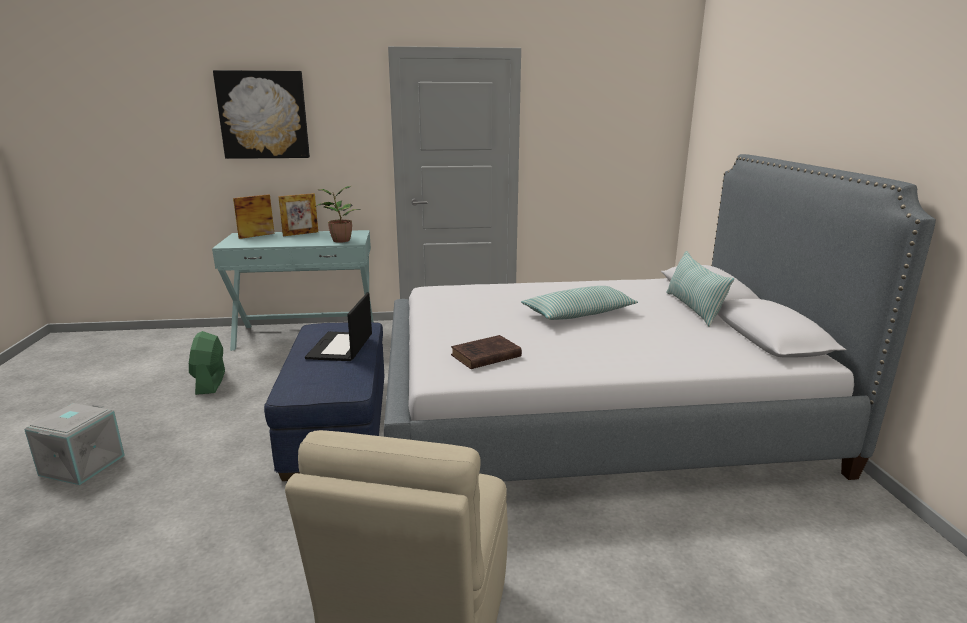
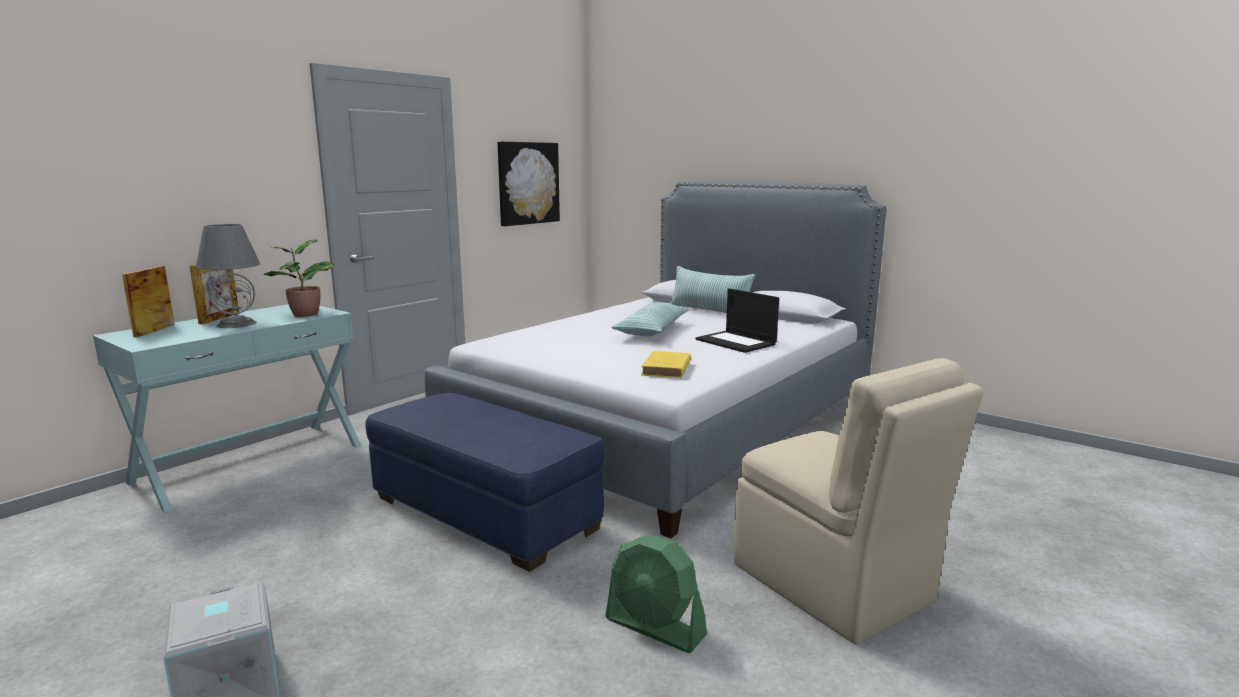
camera: 45 degrees left, 5 degrees down
(210, 382) = (221, 548): green fan -> green fan (655, 627)
(263, 115) = (139, 147): picture -> picture (528, 183)
(295, 240) = (236, 324): none -> grey table lamp
(340, 347) = (477, 415): laptop -> laptop (737, 342)
(484, 356) = (666, 369): brown book -> yellow book

